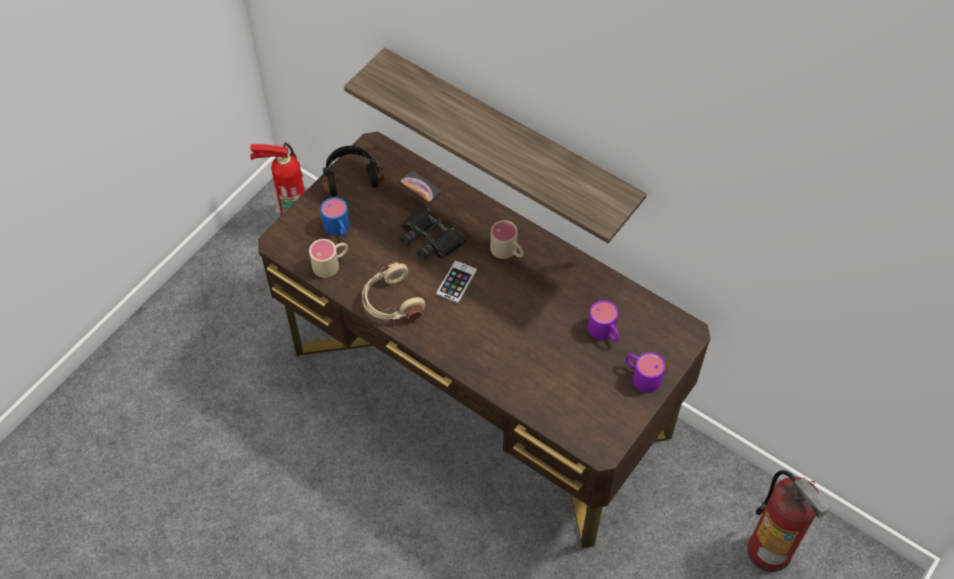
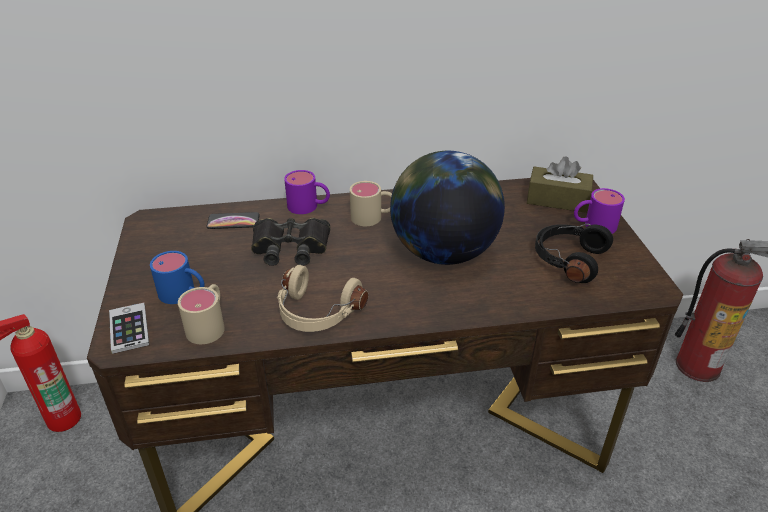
camera: 45 degrees left, 20 degrees down
(350, 176) = (147, 250): black headphones -> black headphones (568, 259)
(456, 282) = (359, 261): phone -> phone (129, 328)
(509, 140) = (317, 93): shelf -> none
(514, 316) = (443, 252): none -> globe
(605, 333) = (526, 218): purple mug -> purple mug (309, 206)
(651, 335) = (557, 200): none -> brown tissue box

